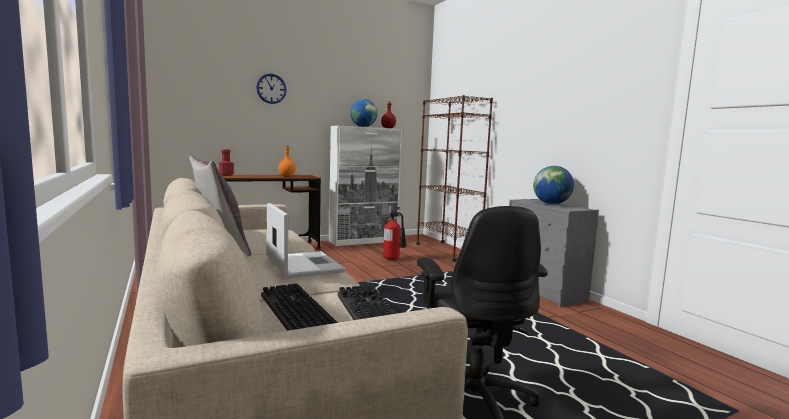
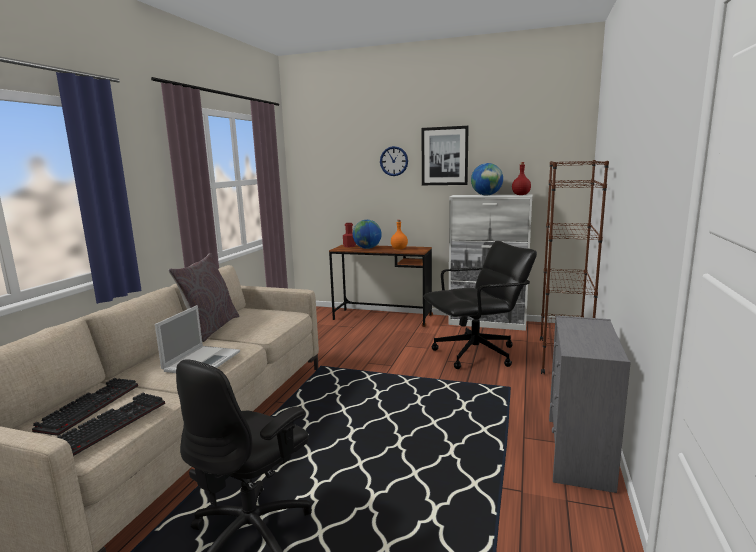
camera: 45 degrees right, 5 degrees up
(321, 89) = (444, 156): none -> picture
(393, 259) = (476, 354): fire extinguisher -> black office chair
(551, 204) = (590, 335): globe -> globe (367, 248)

